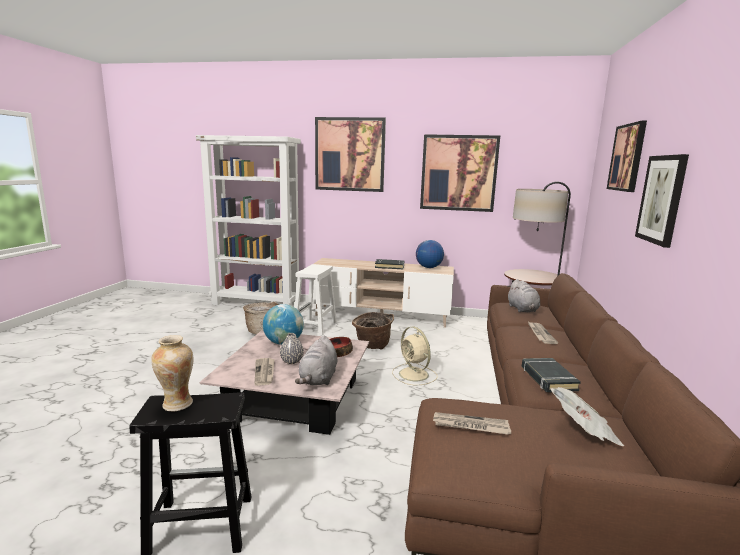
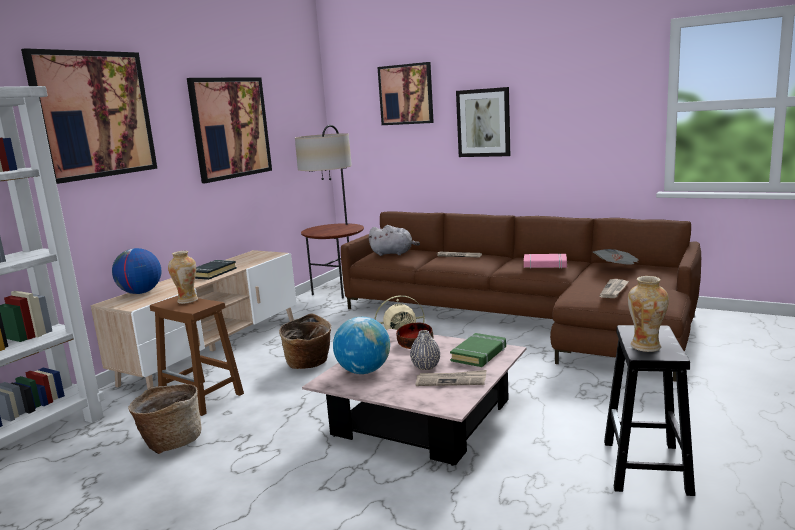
camera: 70 degrees left, 0 degrees up
(315, 327) = (202, 397): white stool -> brown stool
(318, 379) = (479, 354): grey plush toy -> green book
(319, 268) = (187, 300): none -> vase
(428, 267) = (243, 258): globe -> globe (140, 293)
(548, 378) = (545, 265): black book -> pink book

